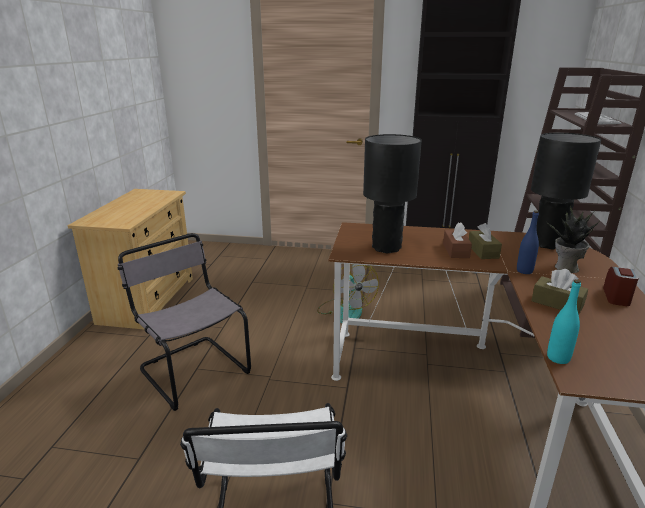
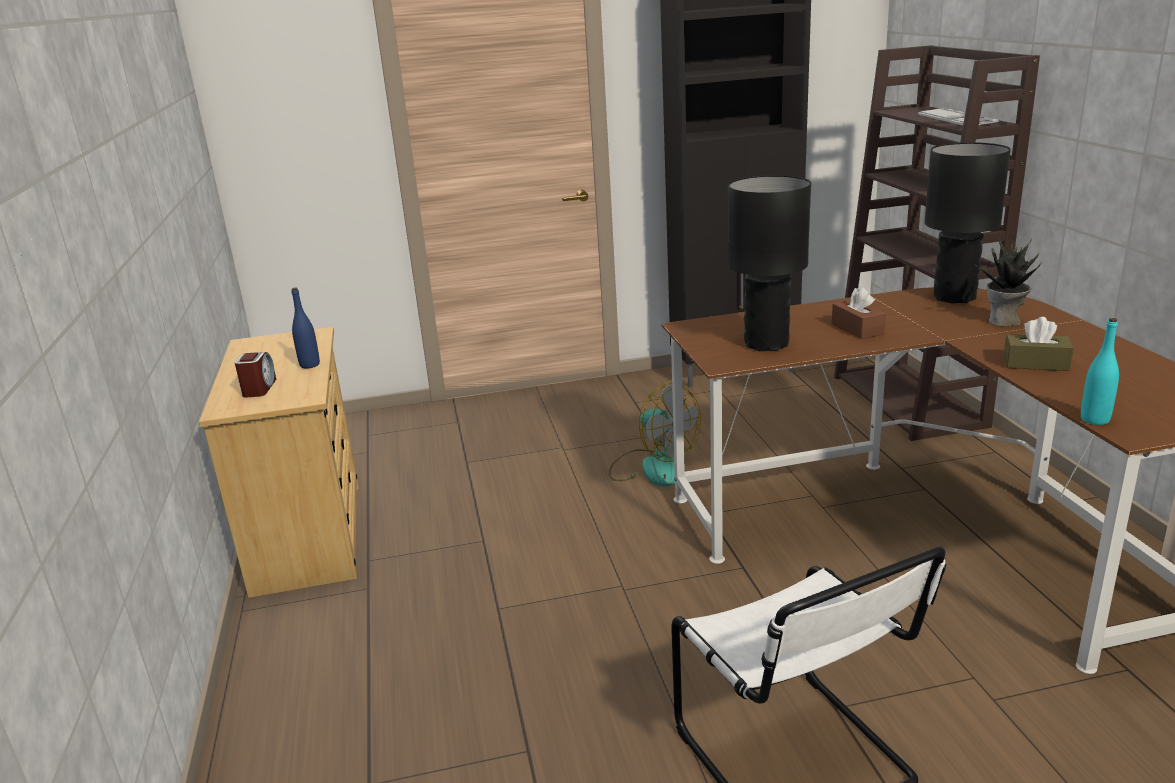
camera: 20 degrees left, 0 degrees up
(192, 369) = (492, 612): grey chair -> none
(483, 251) = (890, 323): brown tissue box -> none
(524, 271) = (963, 335): blue bottle -> blue bottle (310, 365)
(616, 297) = (1087, 342): alarm clock -> alarm clock (259, 388)

